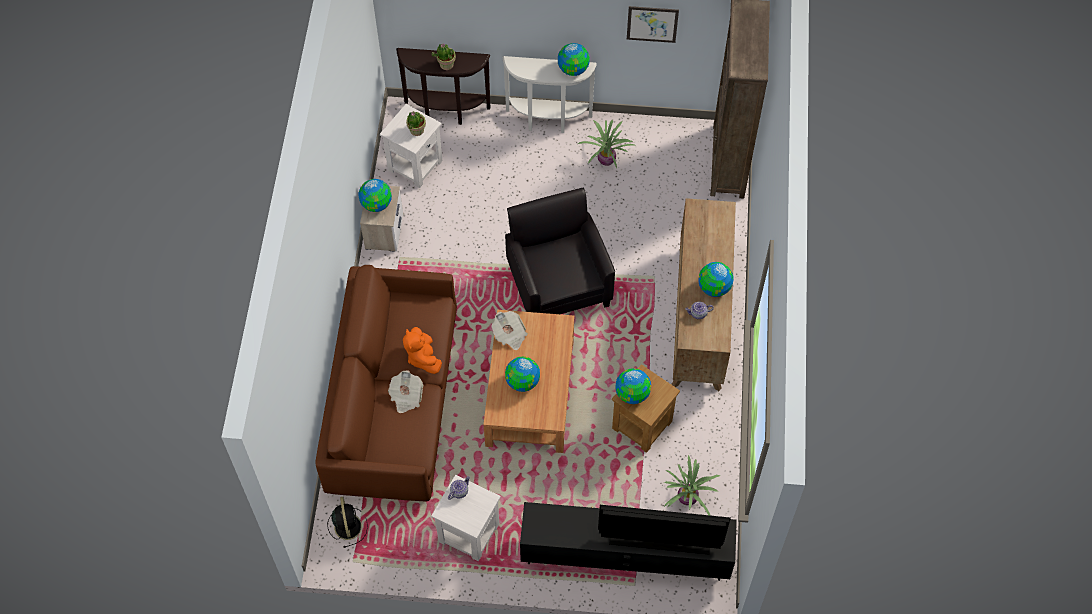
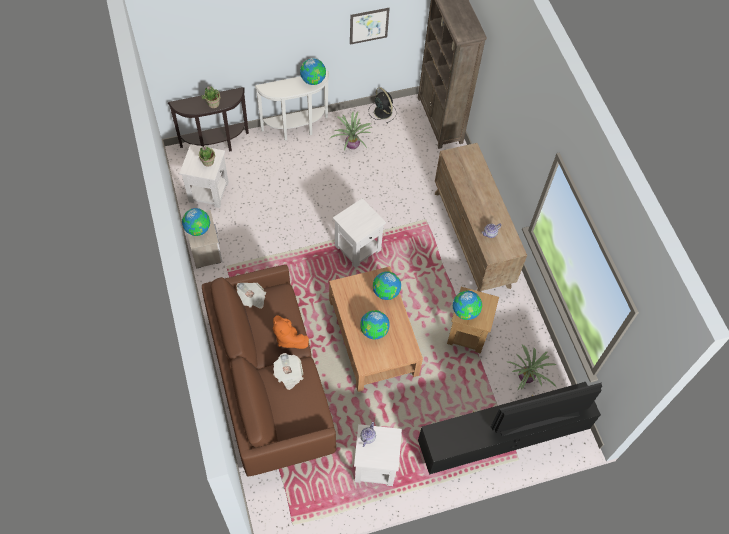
camera: 25 degrees left, 0 degrees up
(348, 525) = (276, 496): black fan -> black fan (382, 111)
(509, 335) = (348, 297): newspaper -> newspaper (252, 298)
(558, 284) = (358, 247): black armchair -> white side table
(714, 288) = (492, 211): globe -> globe (386, 292)

